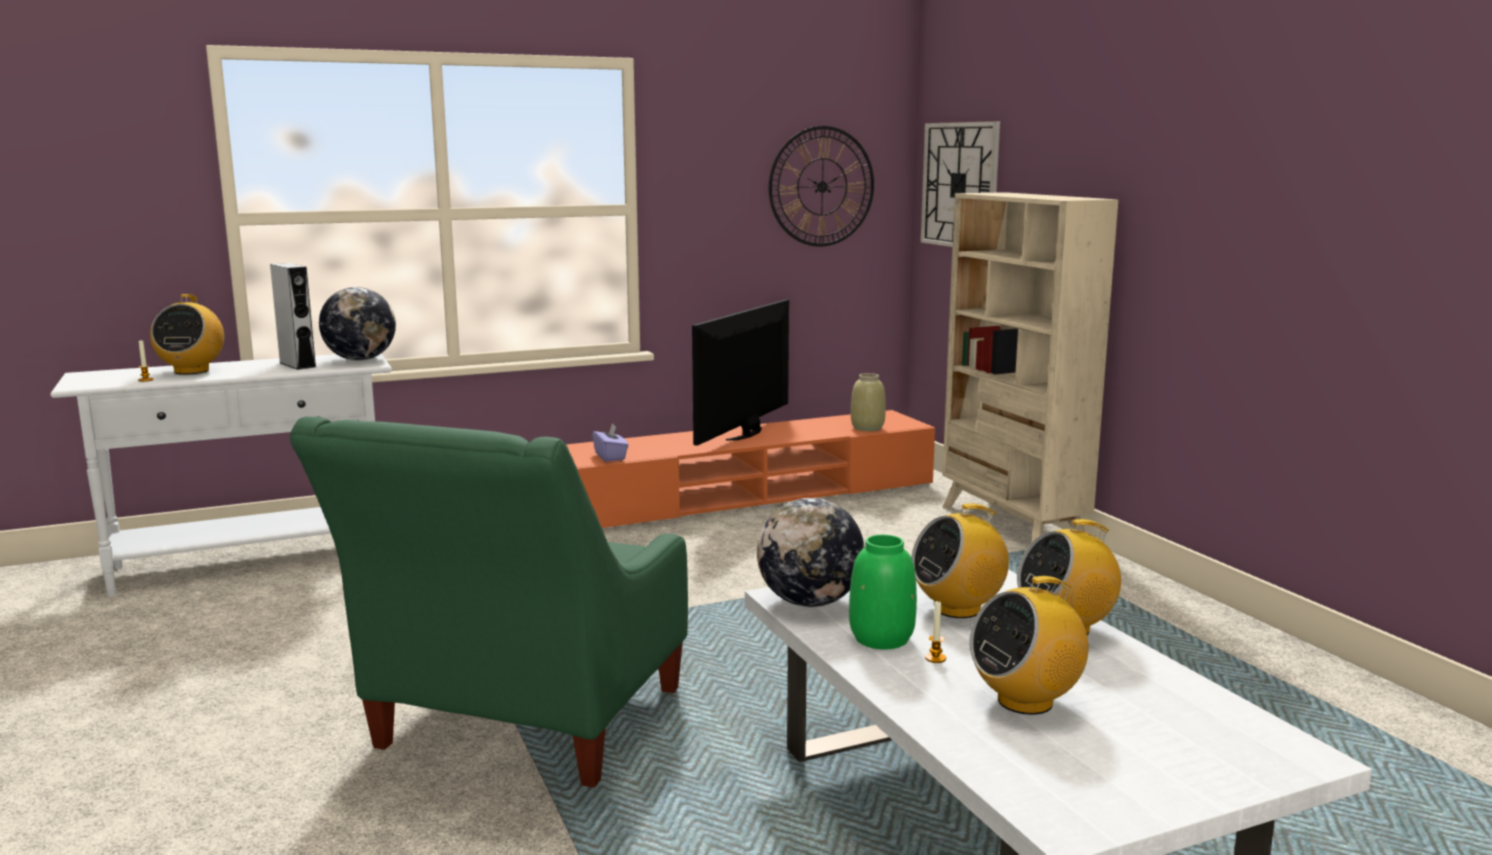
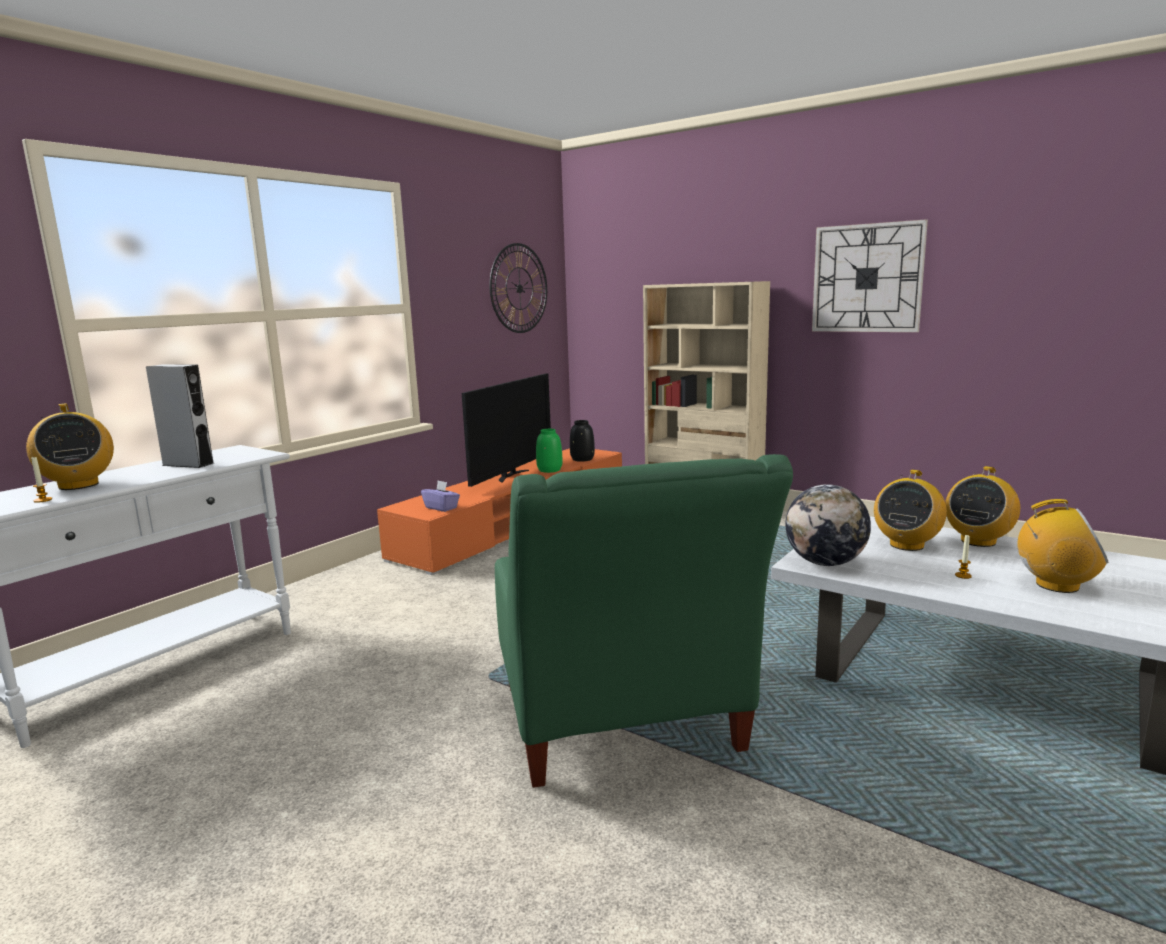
camera: 30 degrees left, 0 degrees up
(360, 360) = (243, 452): globe -> none
(747, 434) = (511, 475): television -> television turned 150 degrees counterclockwise
(867, 428) = (582, 459): beige vase -> black vase
(882, 639) = (912, 573): green vase -> green vase (550, 470)
(960, 185) = (616, 283): wall clock -> wall clock (867, 278)
(1025, 701) = (1056, 585): radio -> radio turned 105 degrees counterclockwise

